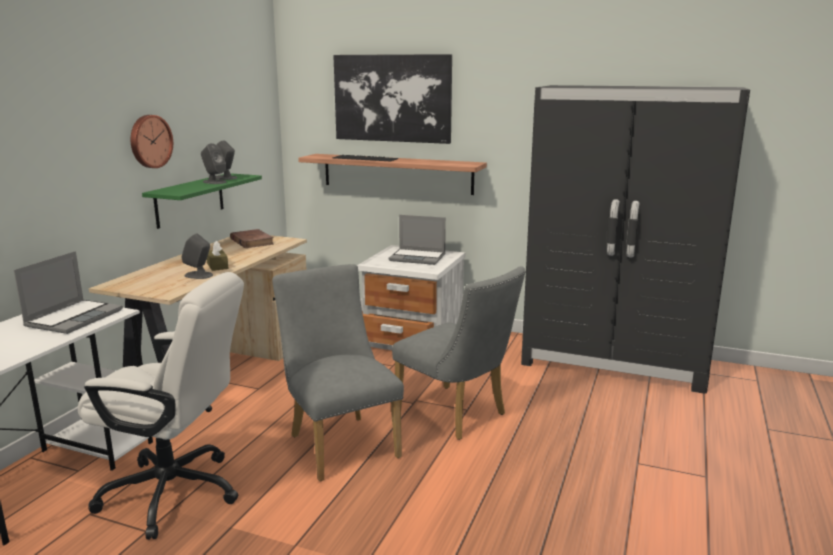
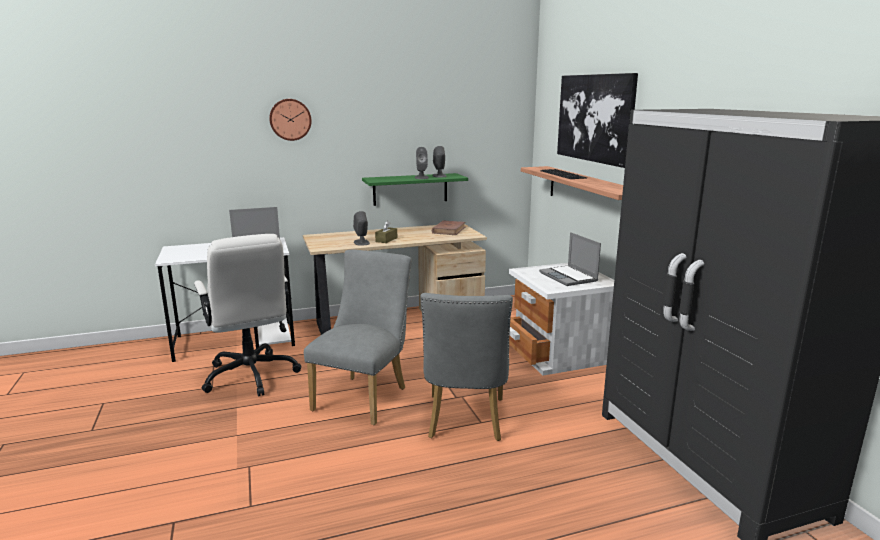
camera: 50 degrees right, 0 degrees up
(150, 141) = (374, 141): wall clock -> wall clock (290, 119)

